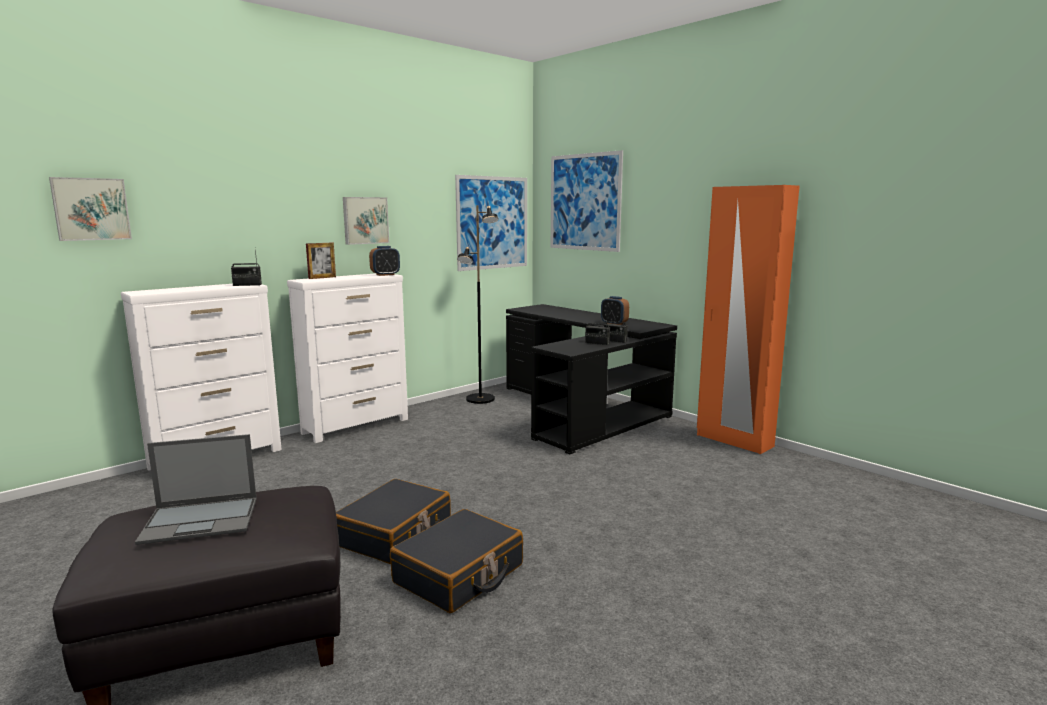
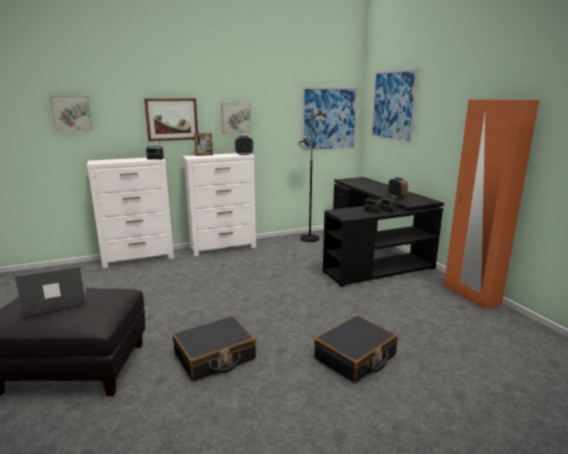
camera: 20 degrees right, 5 degrees up
(202, 520) = (55, 302): laptop -> laptop turned 150 degrees clockwise
(267, 221) = (172, 119): none -> picture
(395, 534) = (197, 323): black suitcase -> black suitcase (355, 357)

